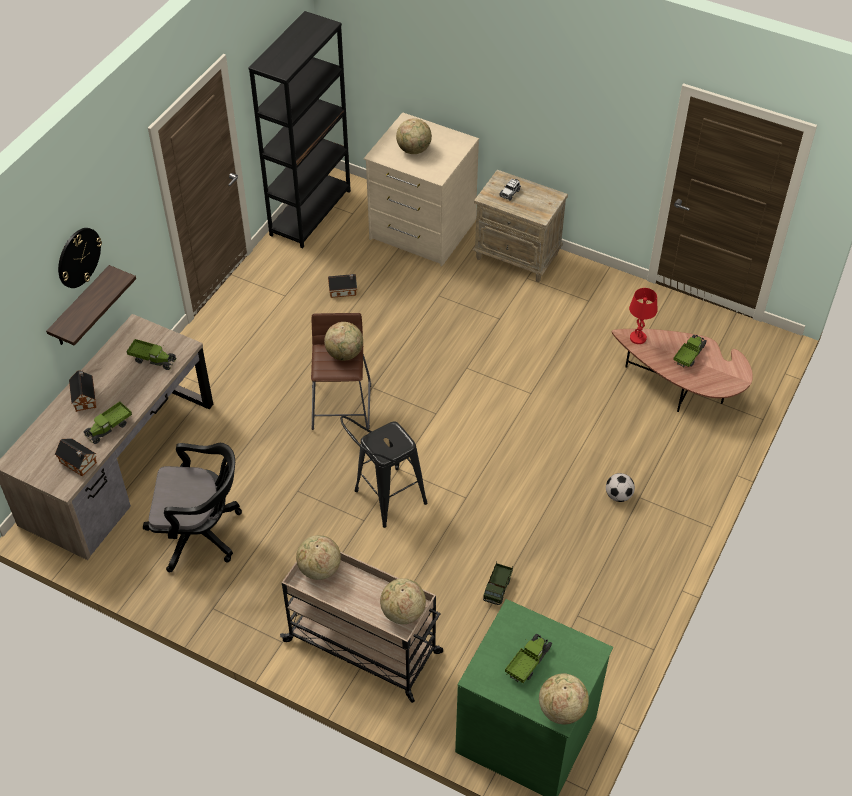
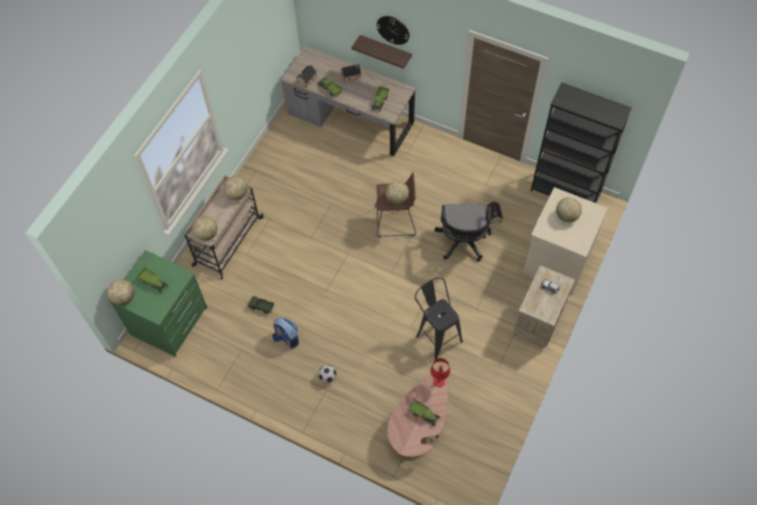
camera: 90 degrees right, 10 degrees up
(200, 533) = (303, 161): black office chair -> black office chair (462, 242)
(383, 500) = (324, 247): black stool -> black stool (436, 335)
(555, 551) = (287, 339): none -> backpack

